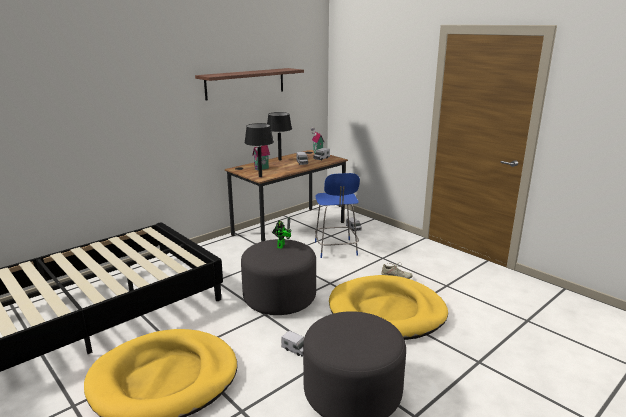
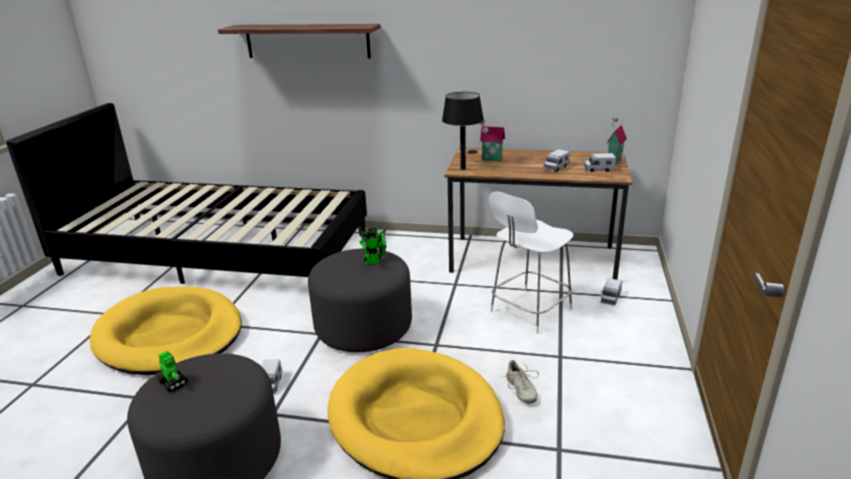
camera: 55 degrees right, 5 degrees up
(245, 83) = (508, 32): shelf -> shelf (307, 41)
(280, 160) = (543, 155): black table lamp -> none
(336, 249) = (529, 311): blue chair -> white chair
(337, 342) = (173, 382): none -> toy robot

